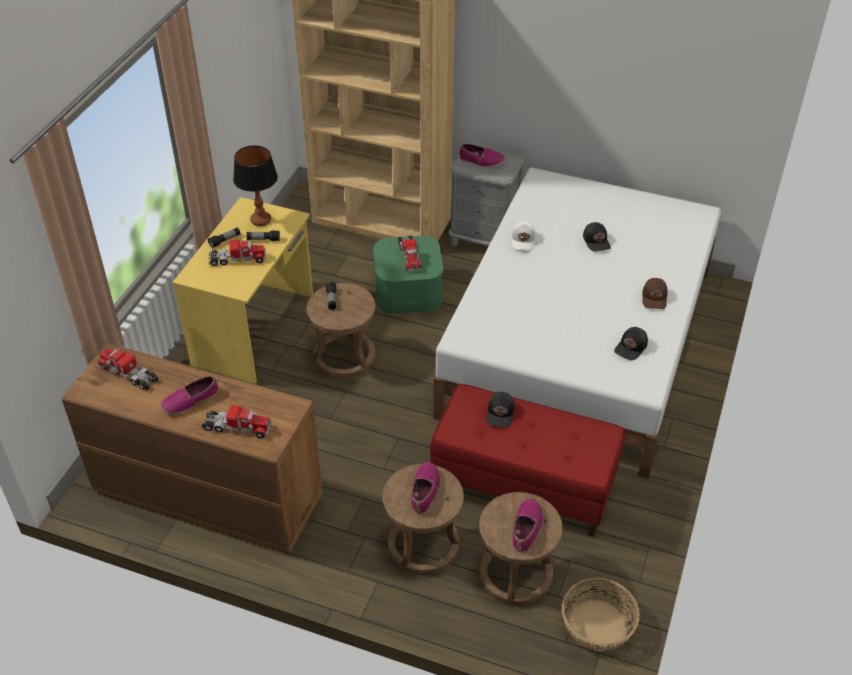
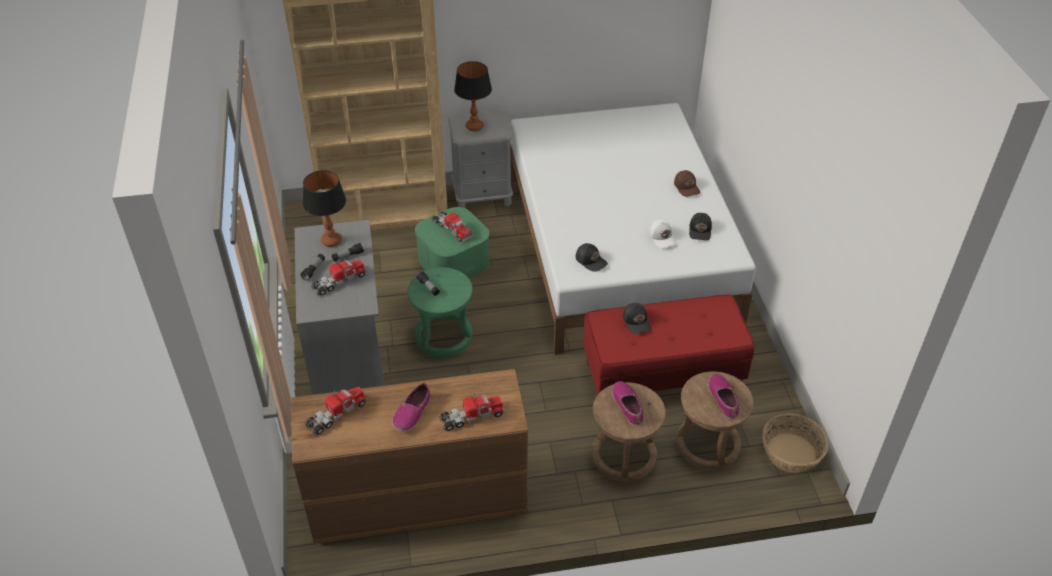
camera: 30 degrees left, 0 degrees up
(129, 373) = (336, 414): toy truck -> toy truck turned 135 degrees clockwise
(255, 329) = (348, 344): yellow desk -> grey desk
(344, 357) = (444, 336): brown stool -> green stool
(481, 161) = (474, 126): shoe -> table lamp
(523, 241) = (555, 179): white cap -> white cap (662, 237)
(596, 241) = (610, 160): black cap -> black cap (591, 260)

